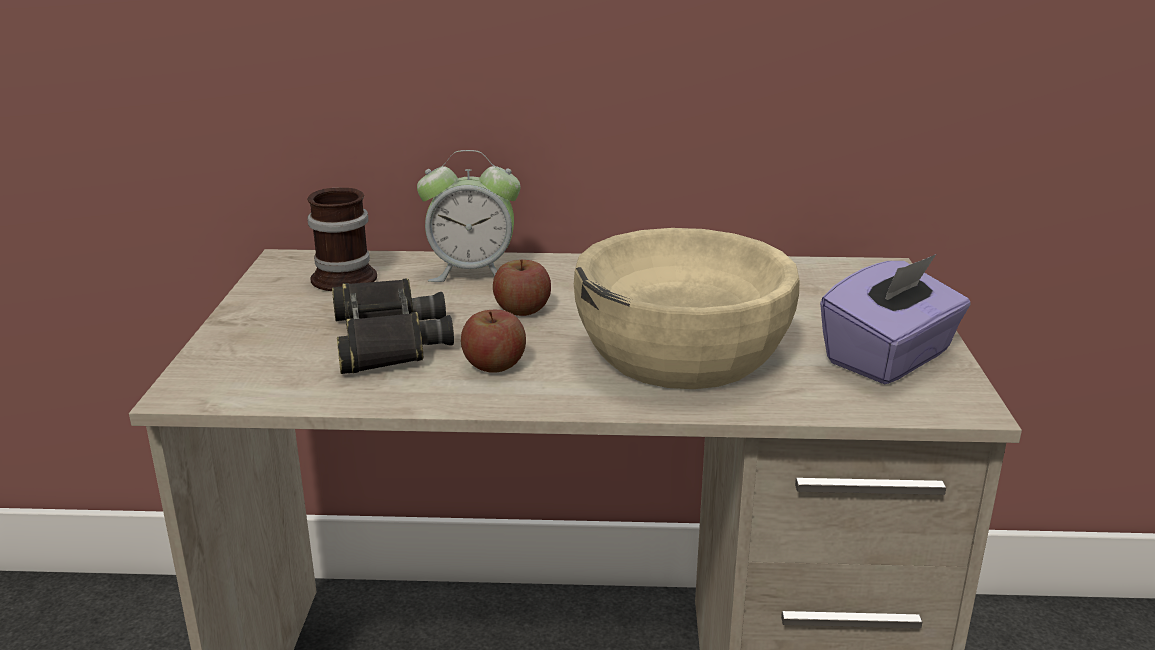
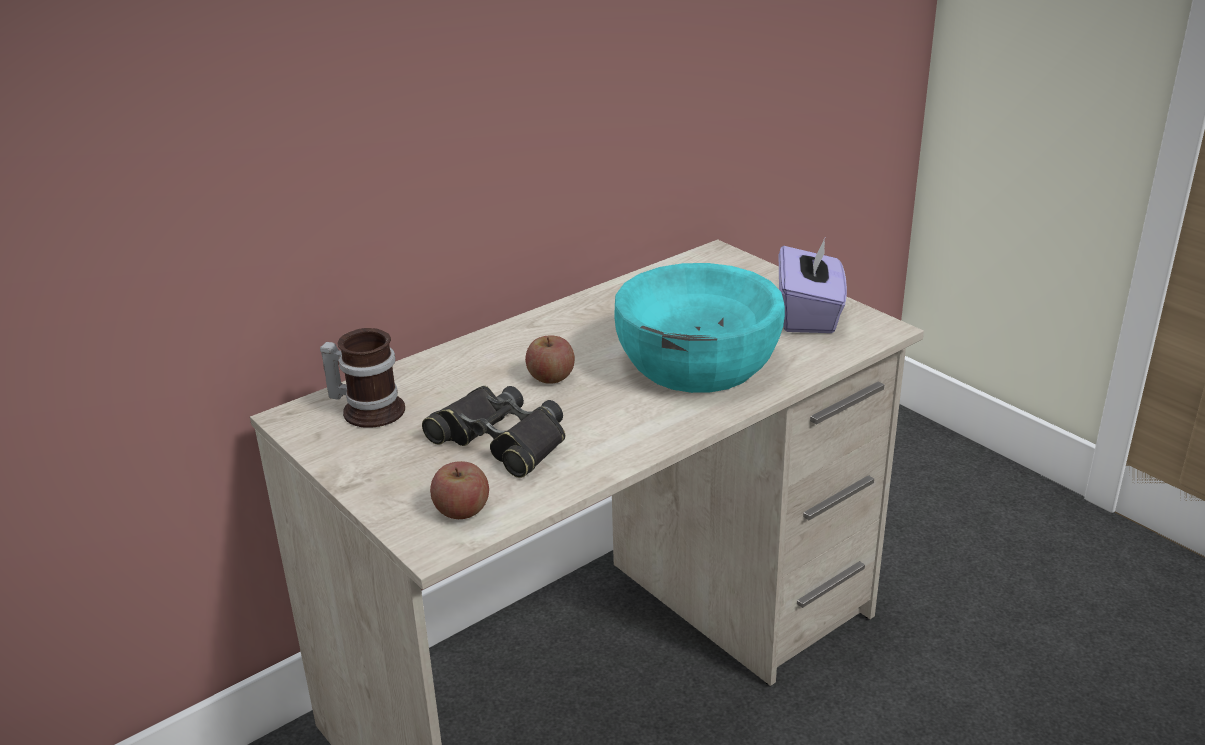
camera: 40 degrees left, 5 degrees up
(472, 272) = (462, 364): alarm clock -> none
(494, 365) = (604, 423): apple -> apple (462, 510)
(682, 352) = (698, 362): beige bowl -> turquoise bowl

